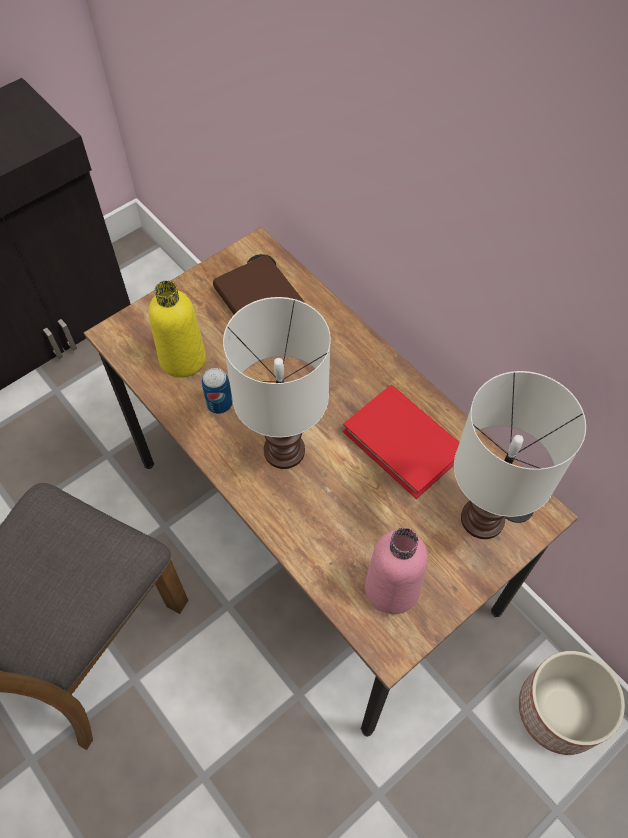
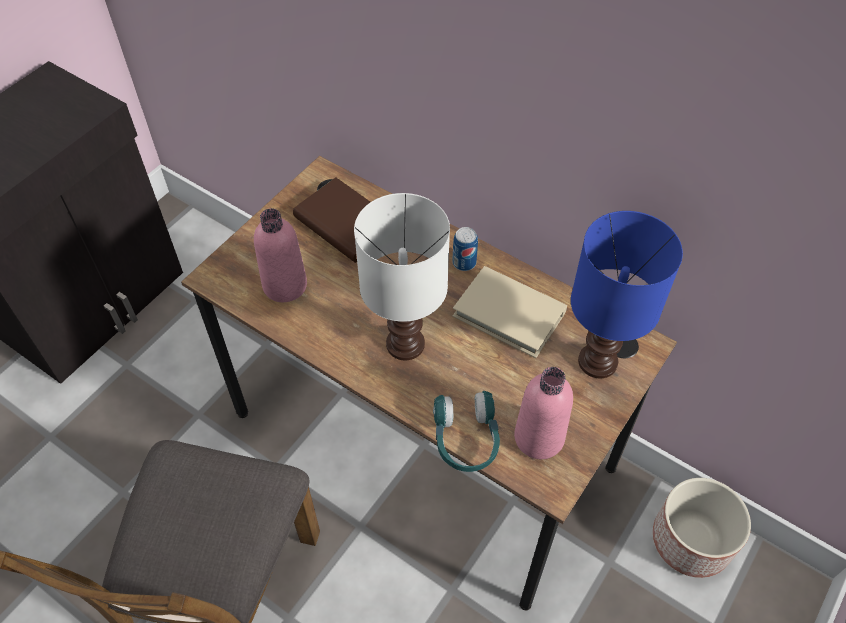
camera: 15 degrees left, 5 degrees down
(183, 359) = (285, 285): yellow bottle -> pink bottle
(219, 404) = (332, 317): can -> can (464, 263)
(314, 570) = (466, 439): none -> turquoise headphones
(403, 443) = (509, 314): red book -> beige book
(484, 519) = (599, 362): white table lamp -> blue table lamp

